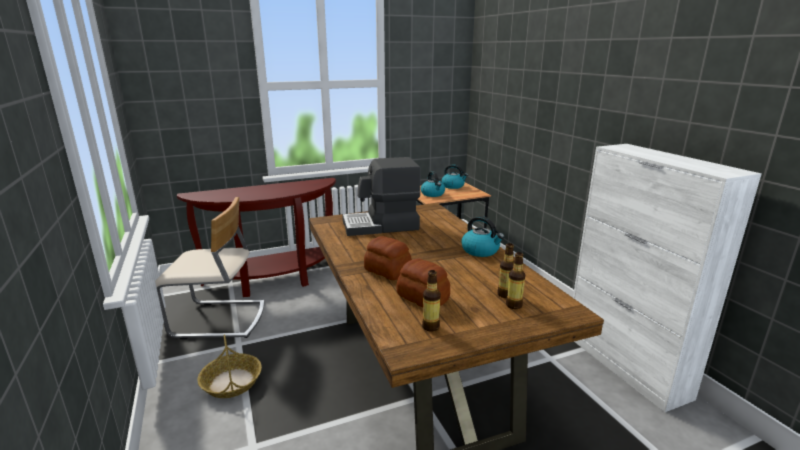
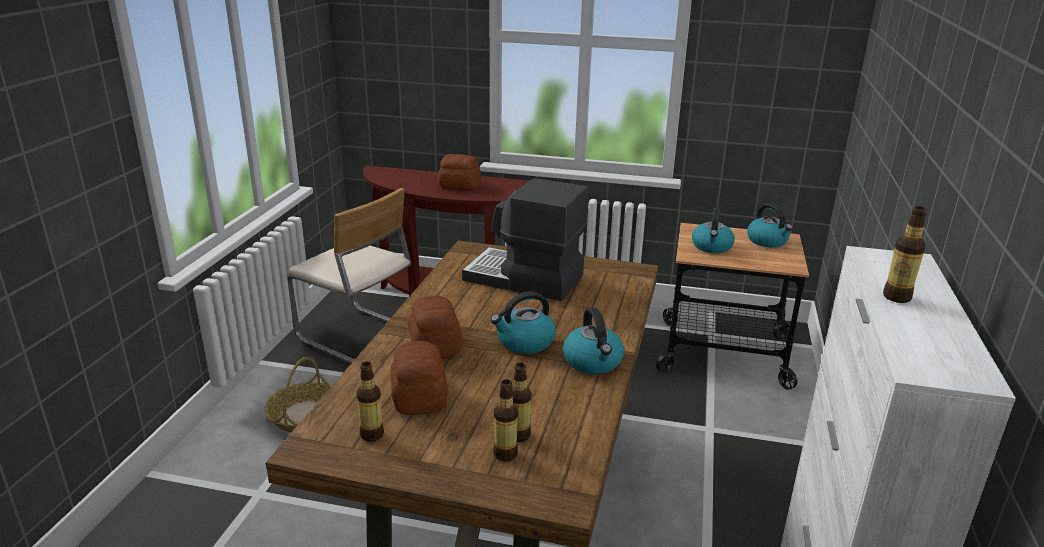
camera: 35 degrees right, 5 degrees up
(265, 191) = (459, 185): none -> bread
(433, 253) = (525, 342): none -> kettle
(655, 156) = (897, 297): none -> bottle

